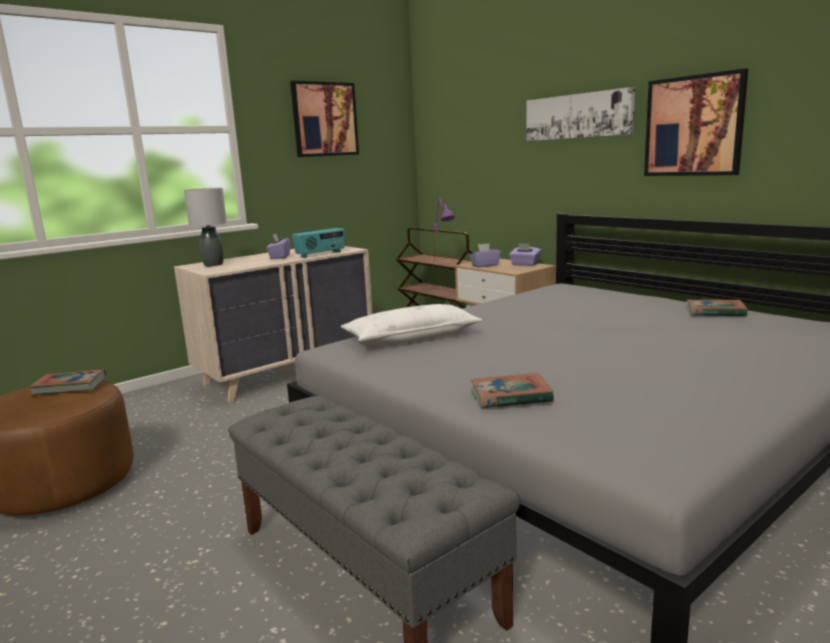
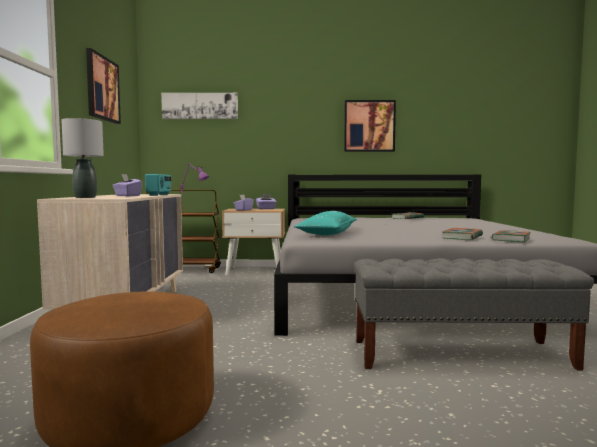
camera: 50 degrees left, 10 degrees down
(70, 386) = (130, 294): book -> book (511, 239)
(412, 338) = (328, 233): white pillow -> turquoise pillow
(578, 116) = (296, 115): picture -> picture (200, 106)

